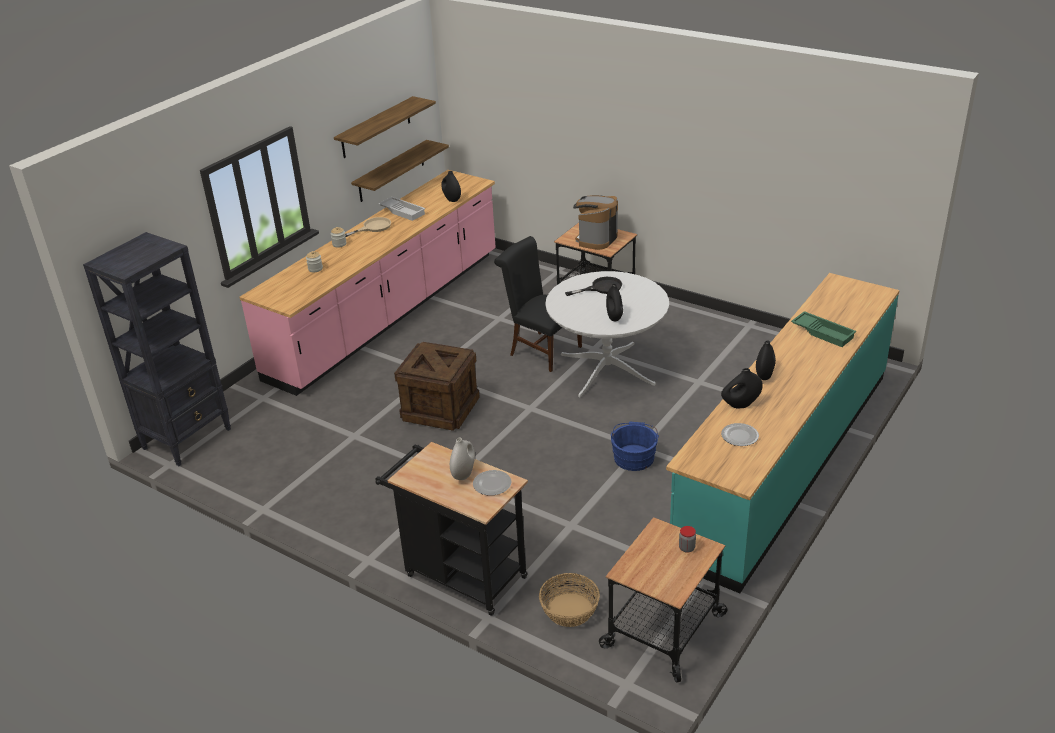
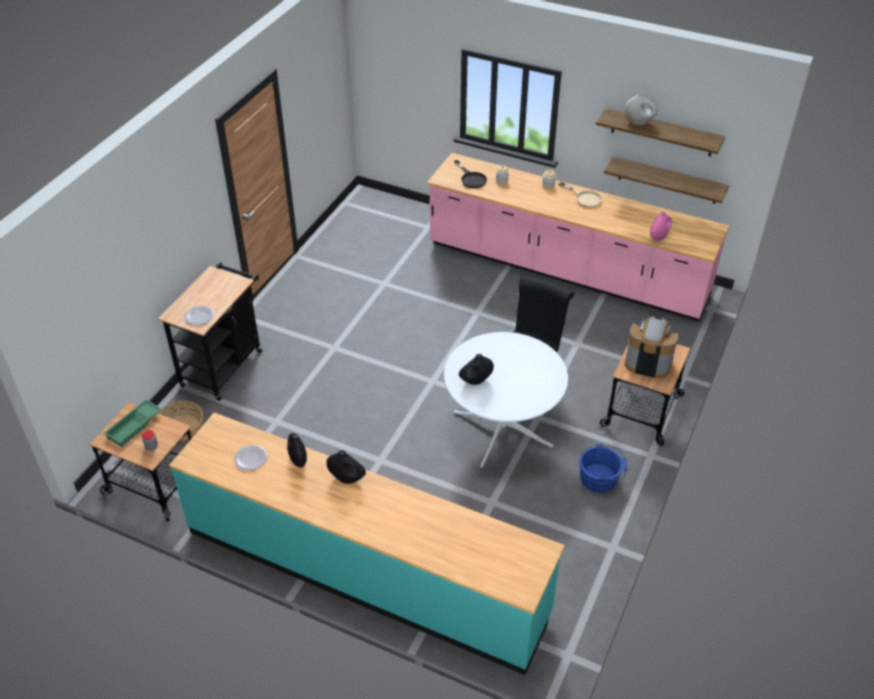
camera: 80 degrees right, 10 degrees up
(188, 438) = (374, 203): black bookcase -> none
(403, 211) = (623, 210): white tray -> none
(439, 409) = (424, 325): crate -> none
(452, 199) = (659, 237): black vase -> pink vase
(463, 473) = (213, 301): white vase -> white vase (638, 122)
(601, 288) = (530, 368): black frying pan -> black frying pan (471, 178)
(634, 456) = (367, 456): blue bucket -> blue bucket (601, 478)
(823, 332) = (429, 530): green tray -> green tray (134, 426)

